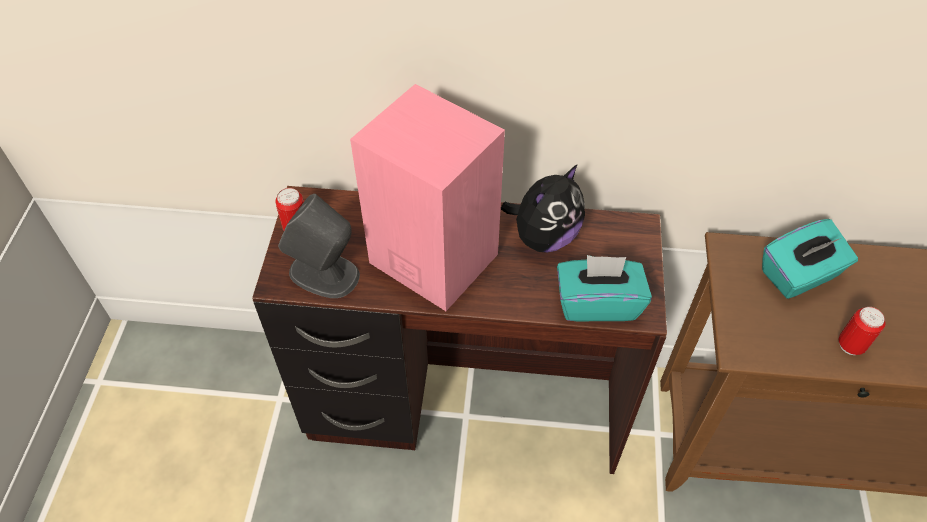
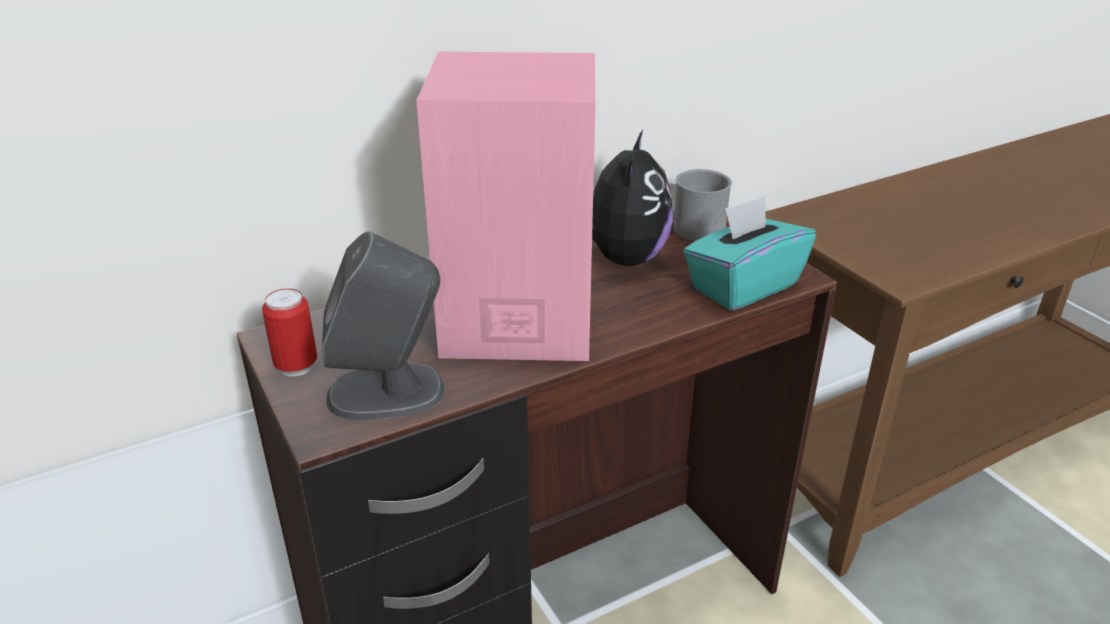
camera: 35 degrees left, 20 degrees down
(618, 230) = (690, 227): none -> grey mug
(799, 275) = (875, 211): turquoise tissue box -> none
(850, 345) = (977, 239): can -> none

